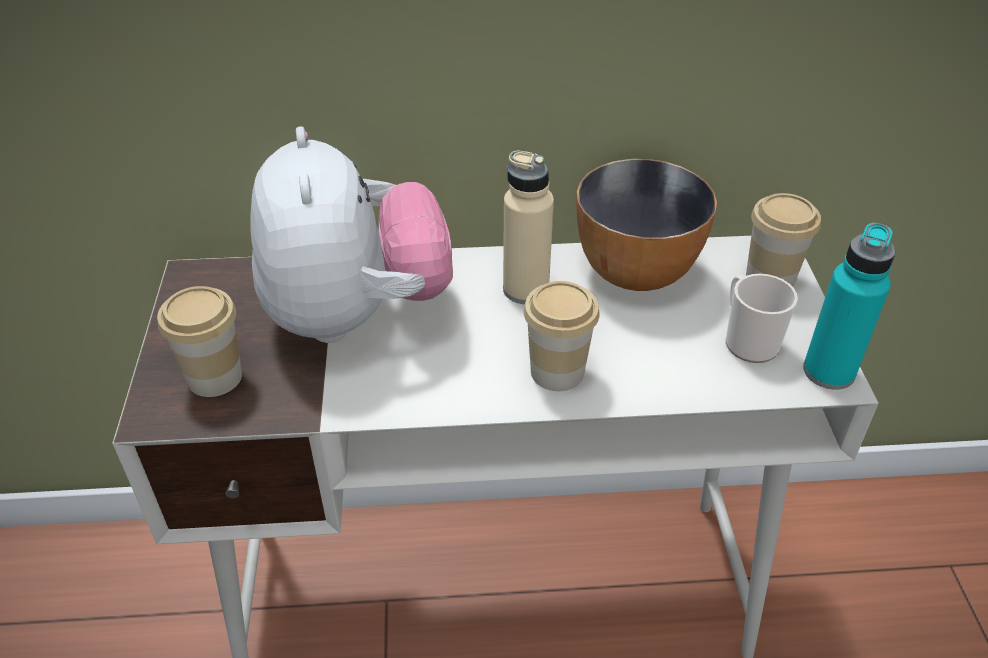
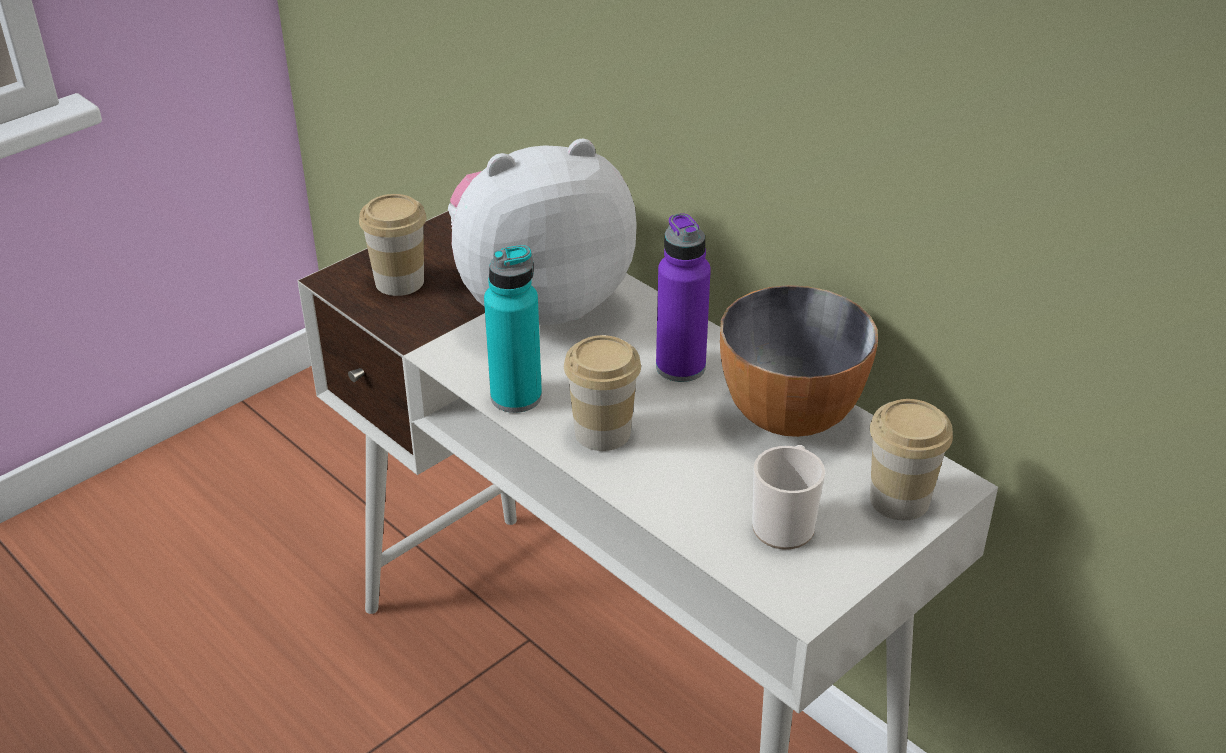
camera: 50 degrees right, 5 degrees down
(356, 314) = (539, 303): plush toy -> plush toy turned 150 degrees counterclockwise
(526, 289) = (680, 367): beige bottle -> purple bottle
(828, 371) = (809, 592): turquoise bottle -> turquoise bottle (516, 397)

